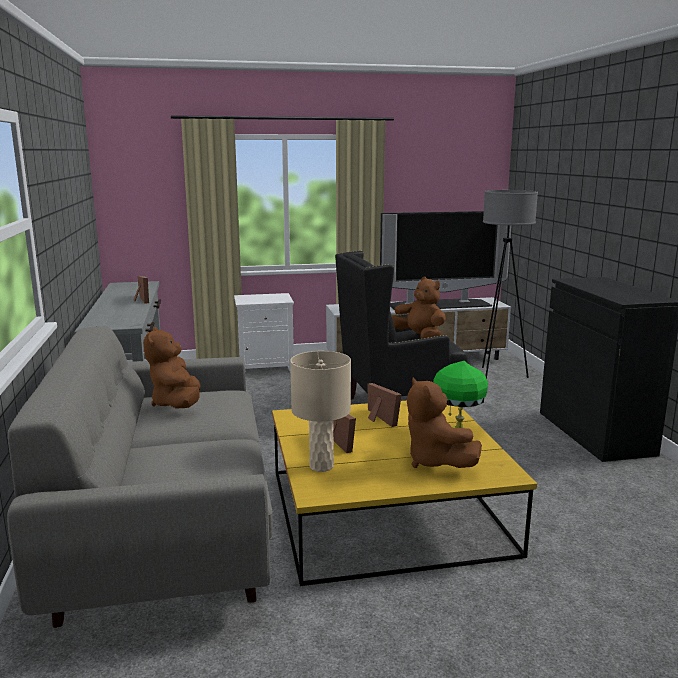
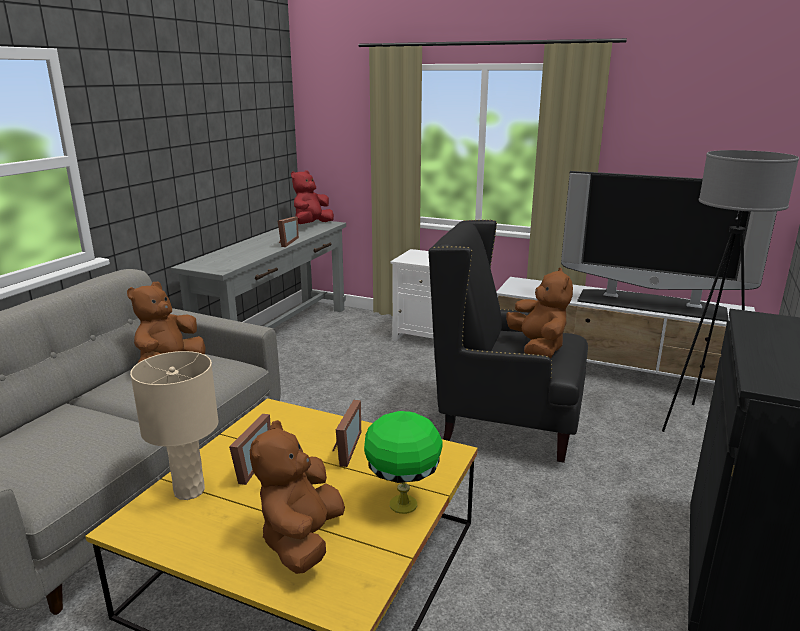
camera: 35 degrees right, 5 degrees up
(131, 286) = (311, 225): none -> red plush toy

